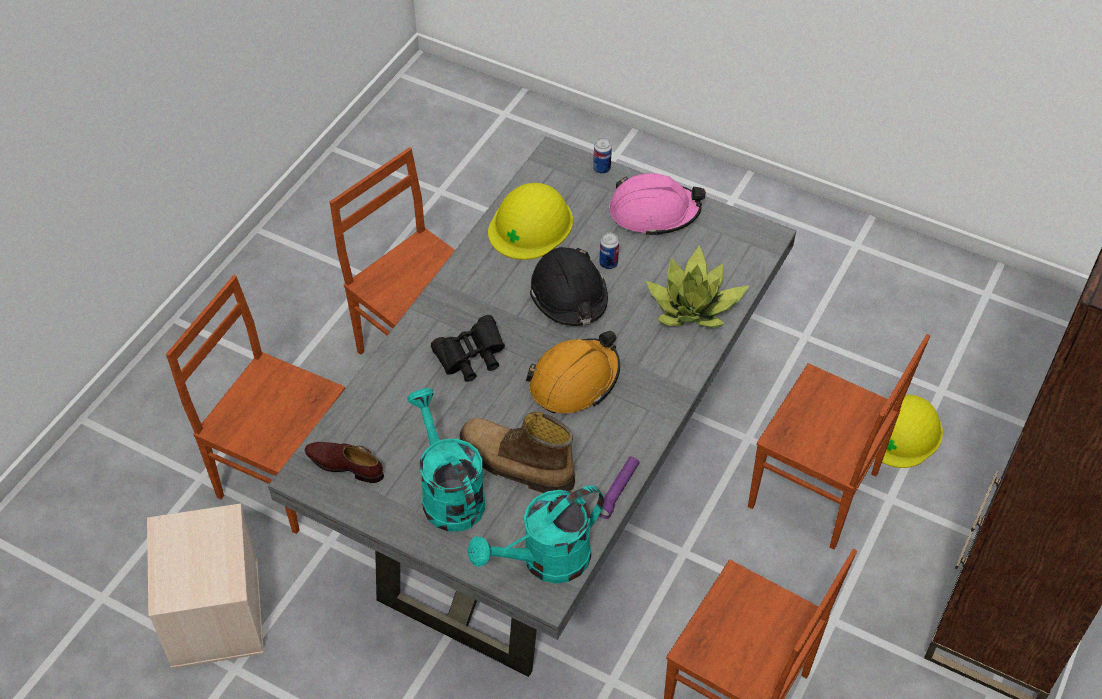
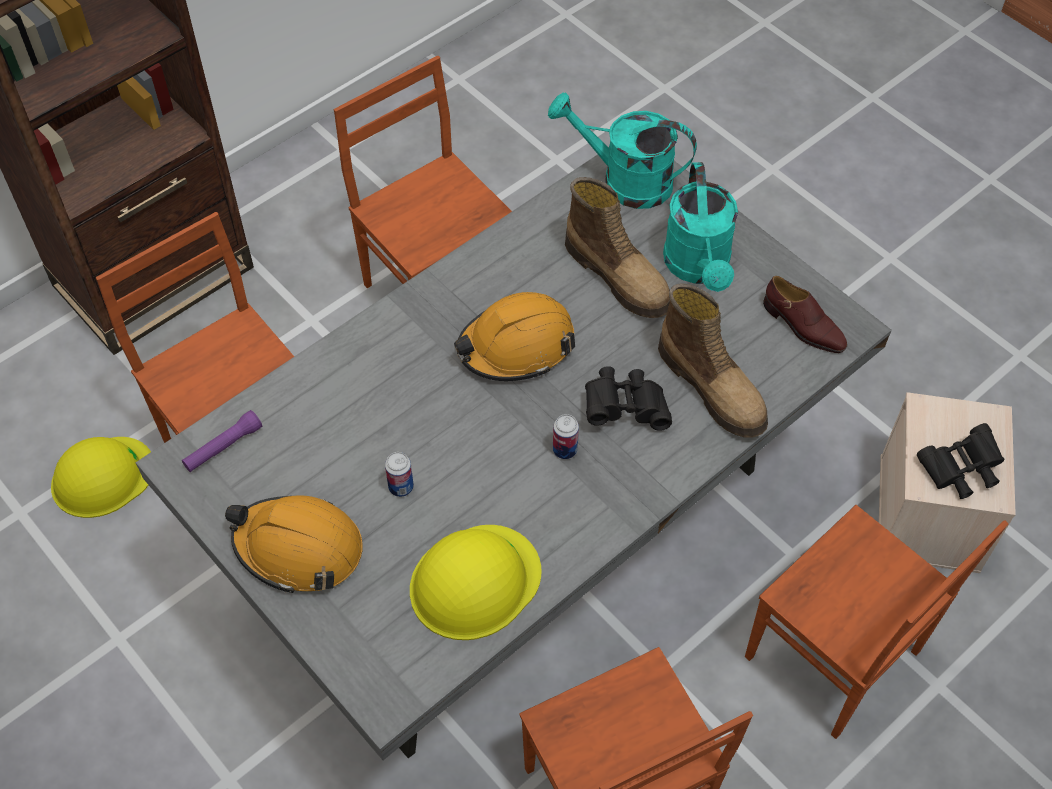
camera: 160 degrees left, 5 degrees up
(195, 540) = (960, 471): none -> black binoculars
(407, 394) = (713, 387): none -> boot
(545, 562) = (624, 181): turquoise watering can -> turquoise watering can turned 150 degrees counterclockwise
(569, 296) = (472, 456): black hard hat -> none
(601, 169) = (328, 651): can -> can (565, 450)
(617, 491) = (525, 222): purple flashlight -> purple flashlight (223, 447)
(654, 212) = (299, 548): pink hard hat -> orange hard hat
(694, 307) = (330, 395): potted plant -> none

